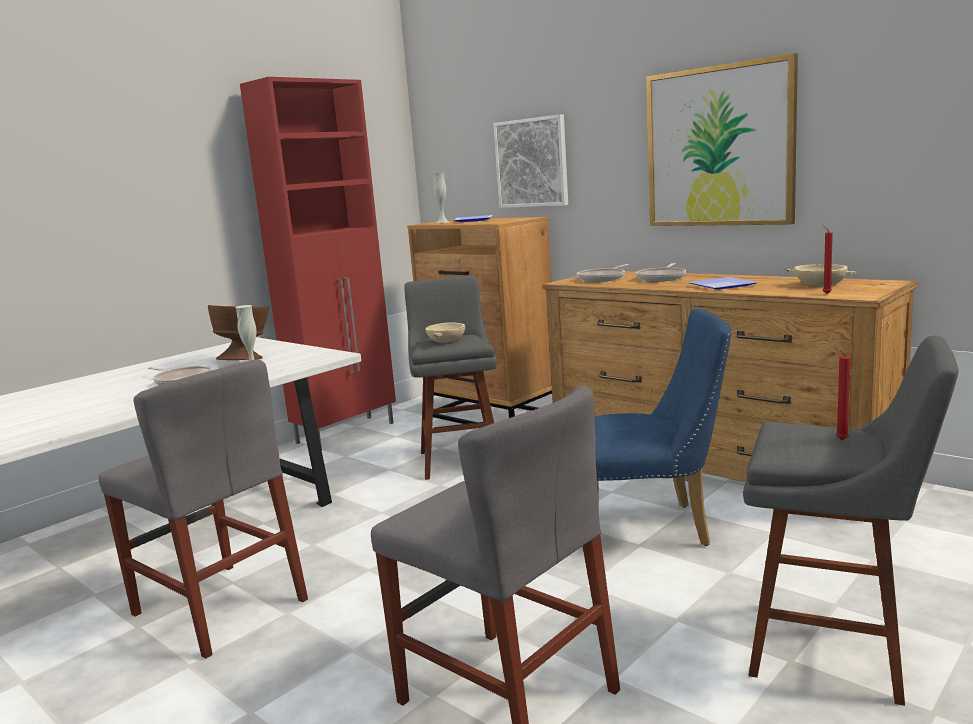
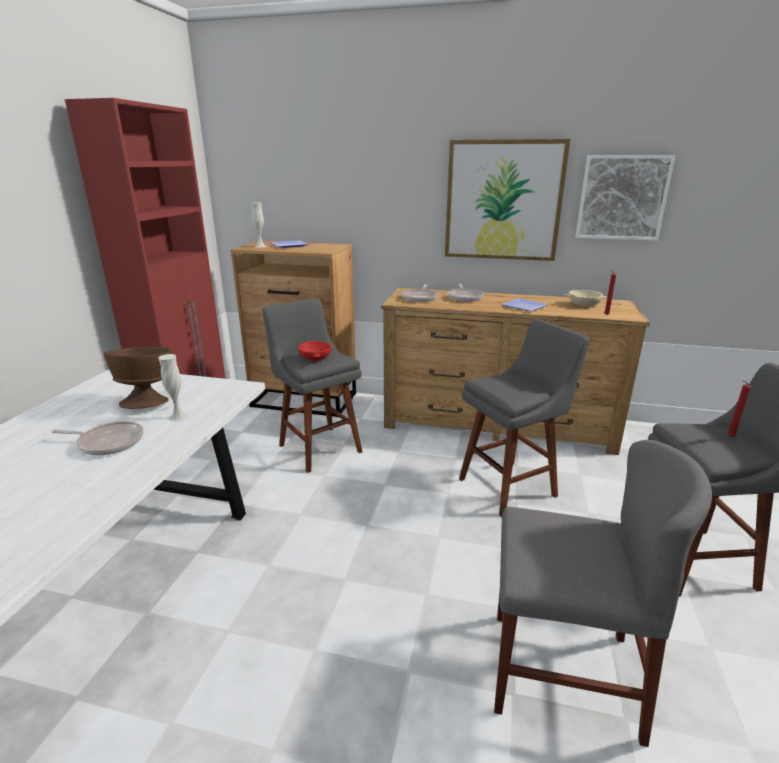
camera: 30 degrees left, 10 degrees up
(219, 607) = (240, 666): grey chair -> none
(446, 340) = (315, 358): beige bowl -> red bowl
(532, 163) = (336, 198): picture -> picture (622, 198)
(653, 528) = (511, 486): blue chair -> grey stool

